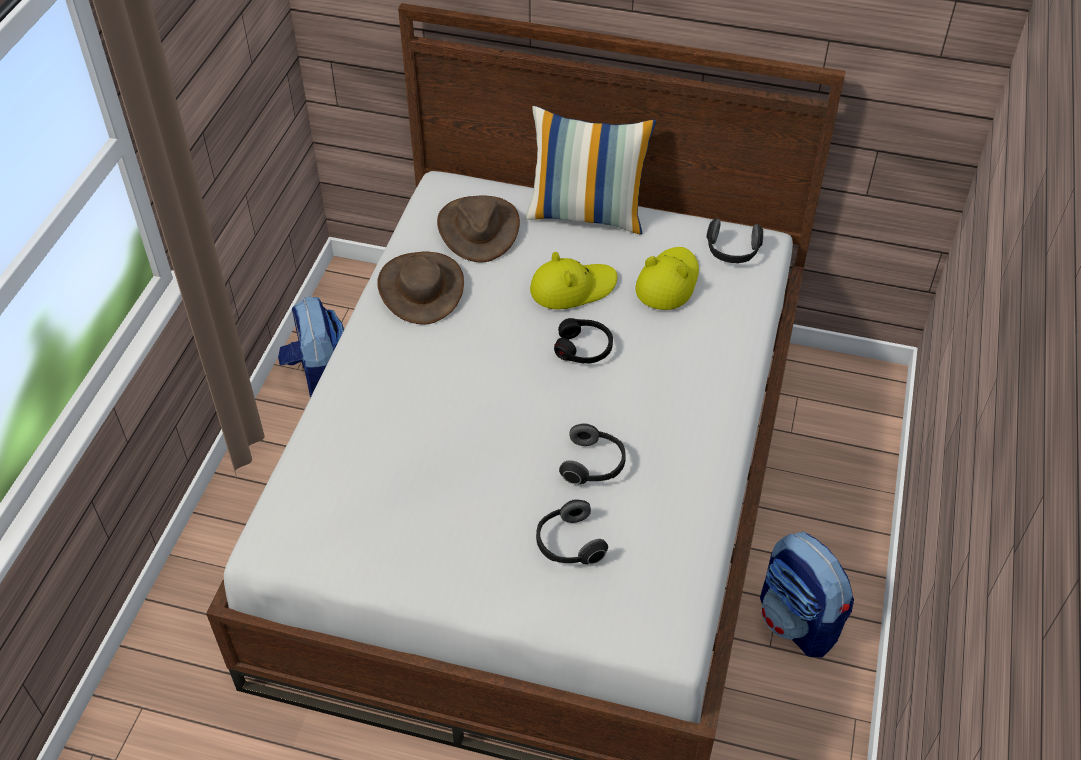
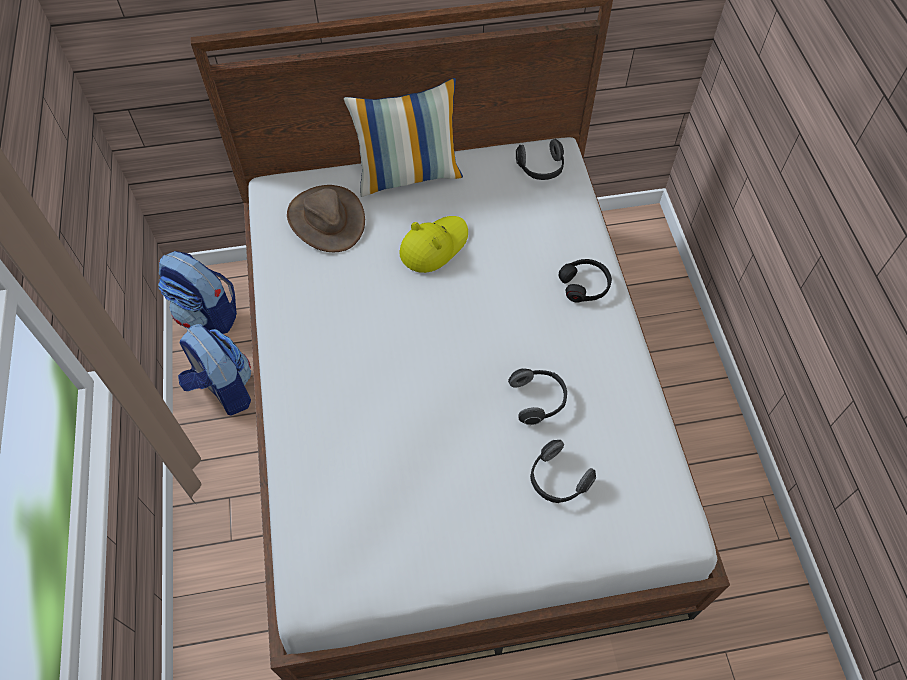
camera: 25 degrees left, 10 degrees up
(421, 288) = (308, 293): brown hat -> none
(584, 348) = (473, 297): black headphones -> black headphones (584, 285)
(667, 282) = (506, 213): yellow hat -> none
(798, 621) = (687, 437): backpack -> backpack (207, 314)

